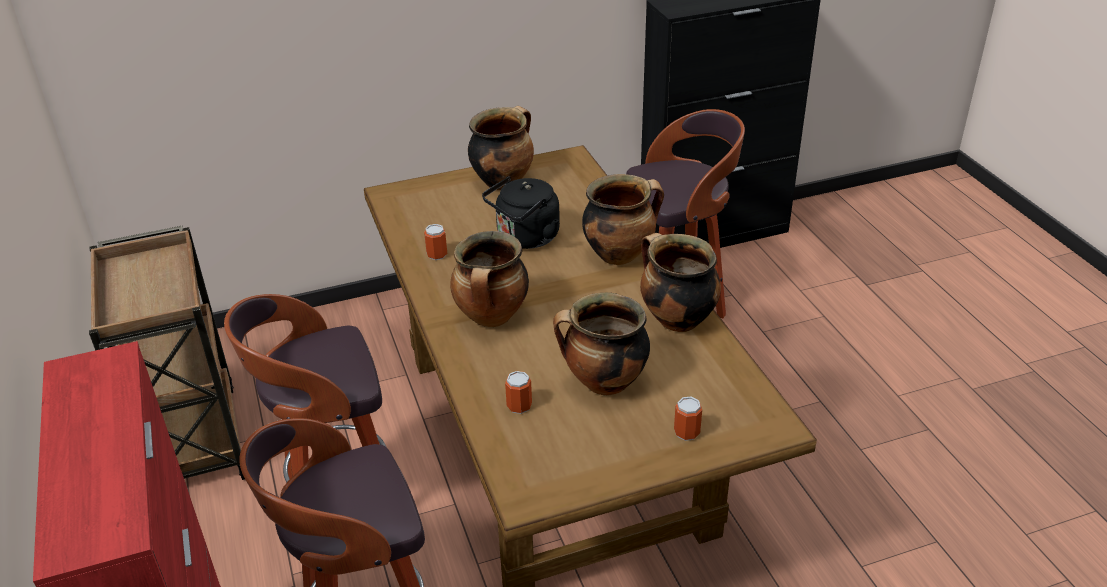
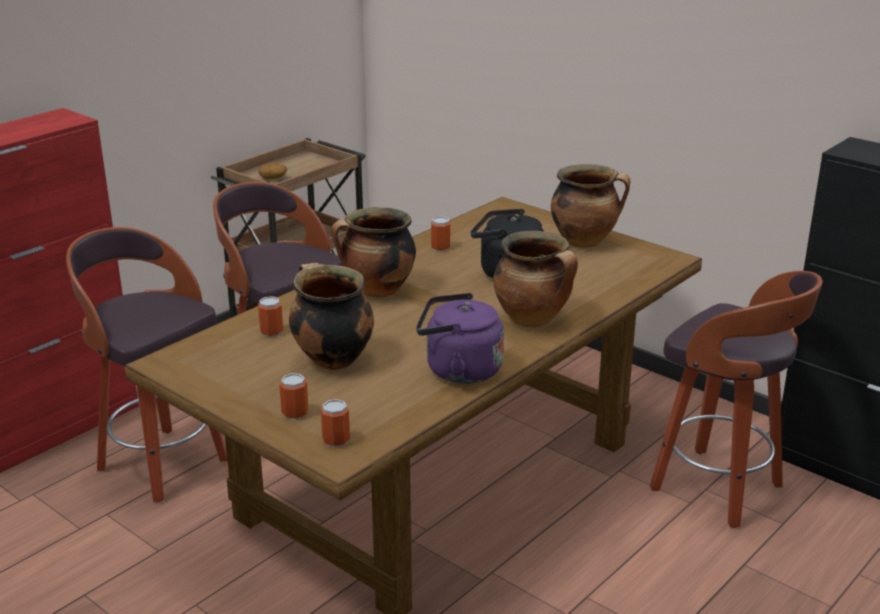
camera: 60 degrees right, 10 degrees down
(151, 304) = (273, 178): none -> potato
(675, 319) = (458, 370): cooking pot -> purple kettle
(747, 421) = (336, 440): none -> can

